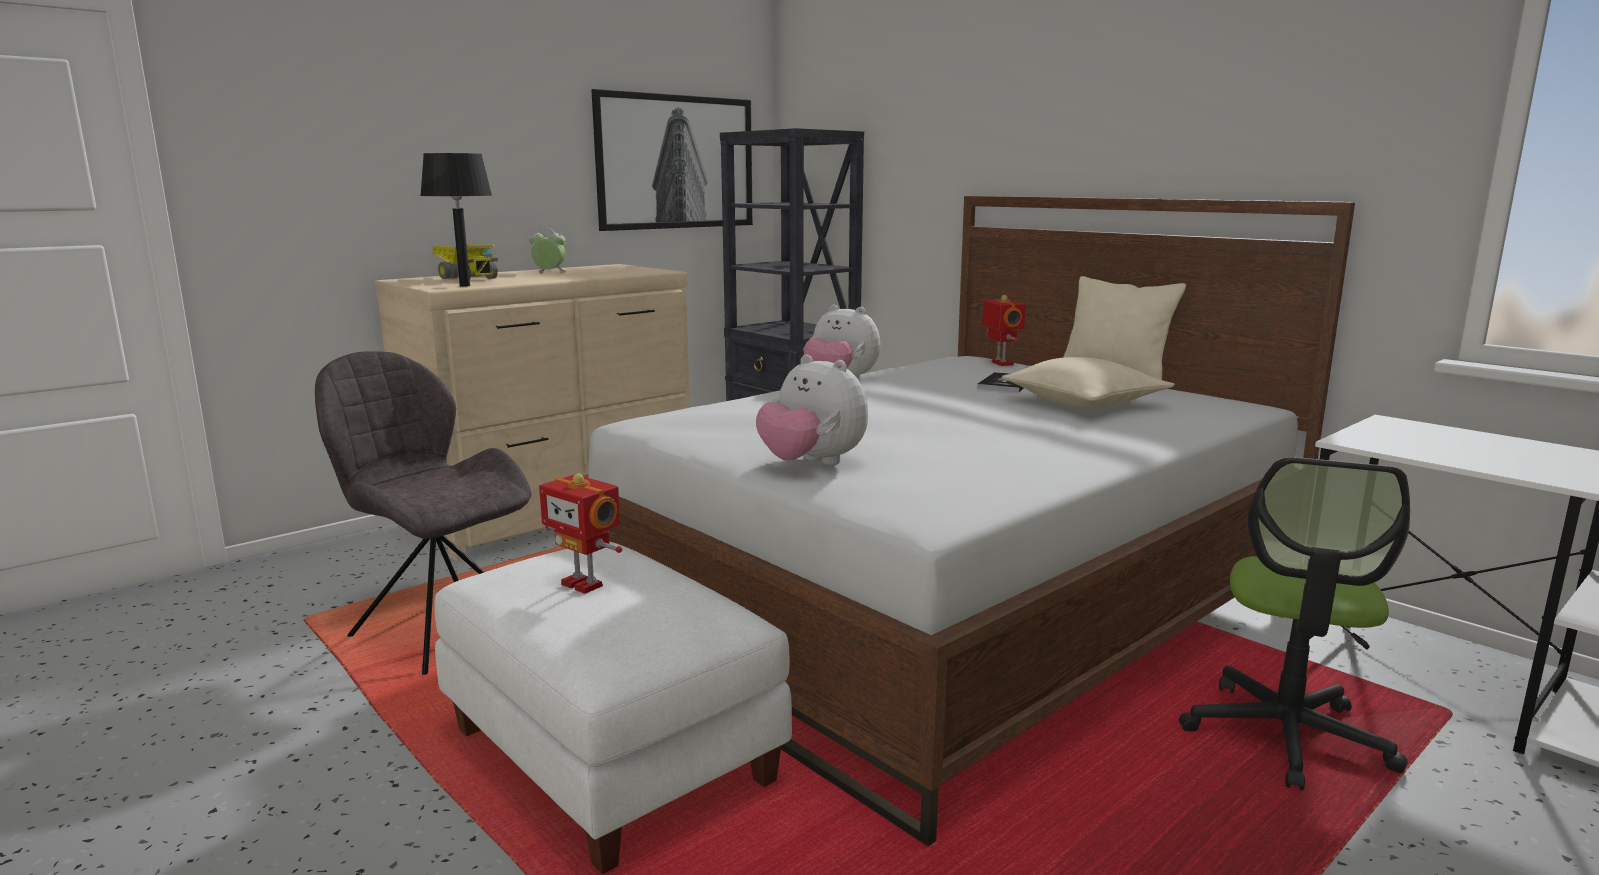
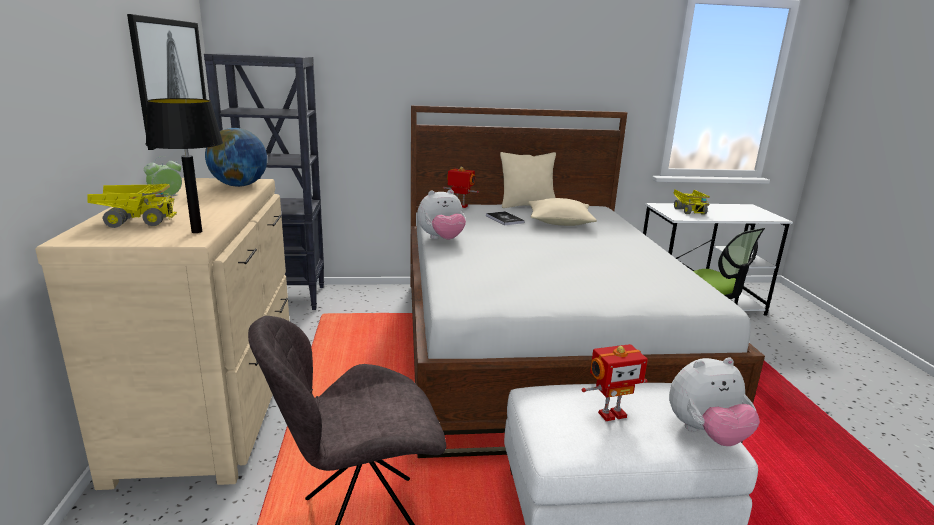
camera: 55 degrees left, 5 degrees up
(634, 272) = (239, 185): none -> globe
(812, 463) = (606, 293): plush toy -> plush toy (706, 434)
(1438, 441) = (689, 211): none -> toy truck

